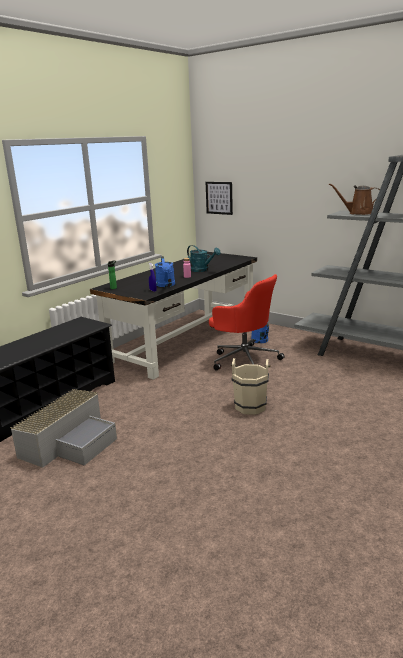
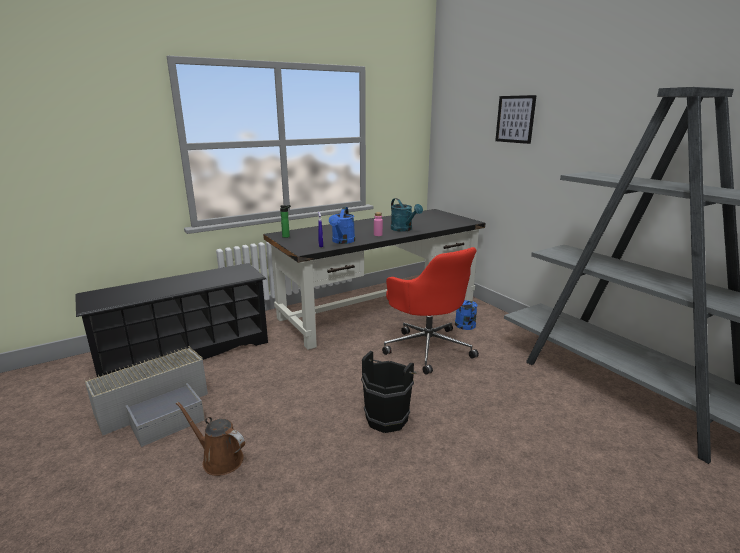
camera: 20 degrees right, 0 degrees up
(219, 198) = (453, 146): picture -> picture (515, 119)
(250, 405) = (388, 416): beige bucket -> black bucket
(358, 213) = (609, 176): brown watering can -> brown watering can (219, 459)

